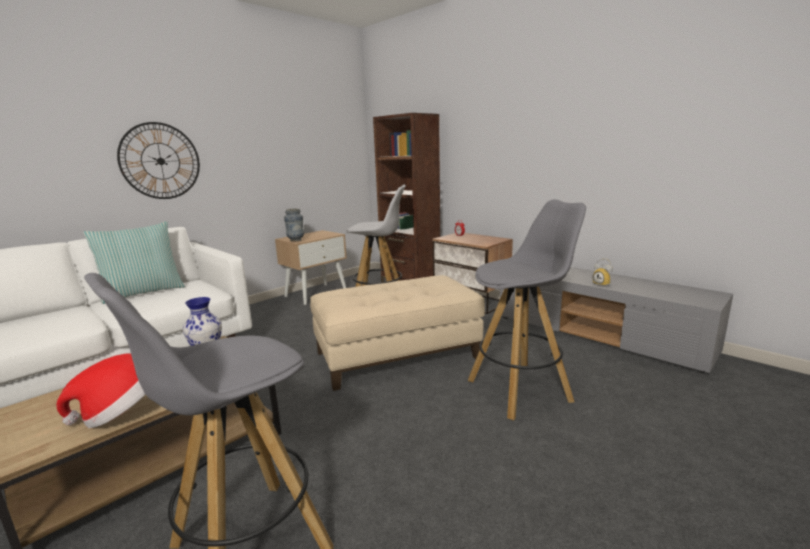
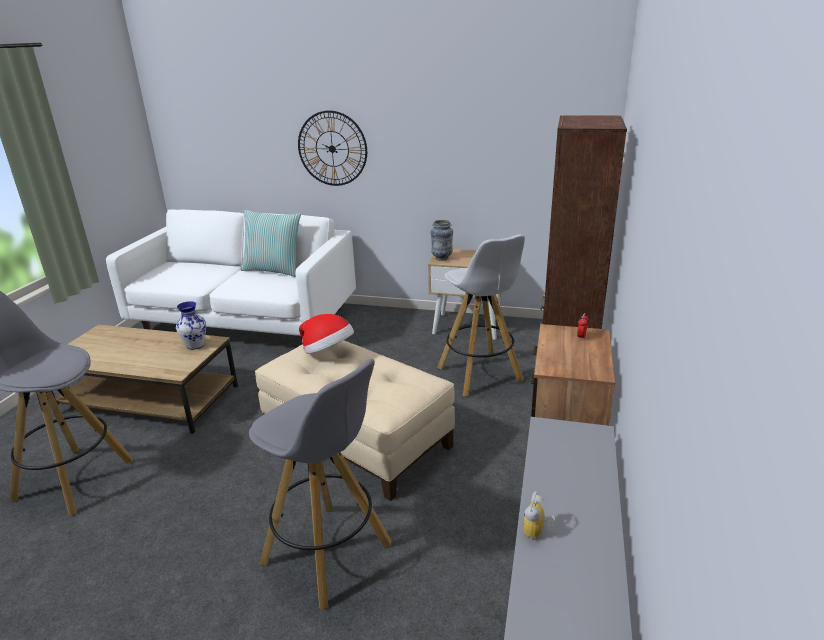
camera: 60 degrees right, 10 degrees up
(123, 412) = (105, 361): hat -> hat (328, 352)

